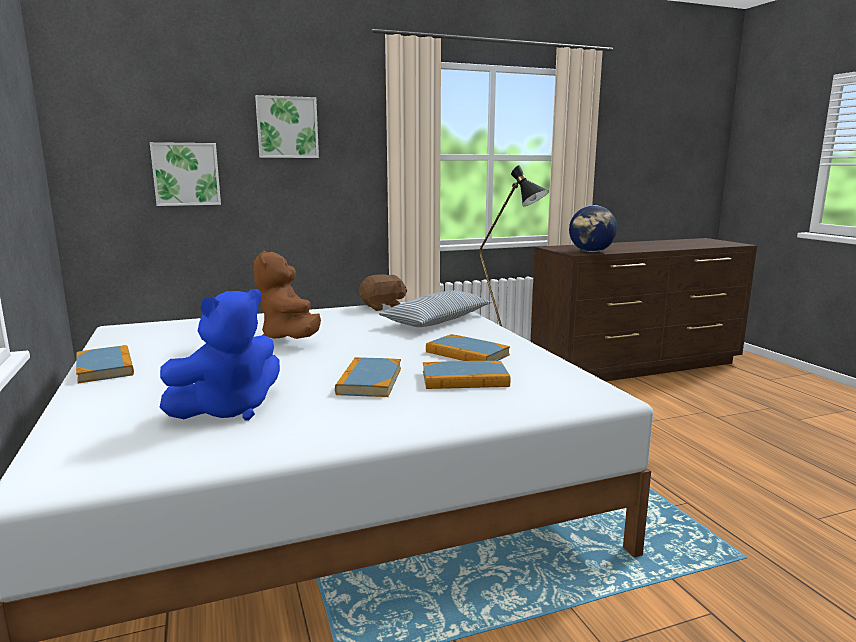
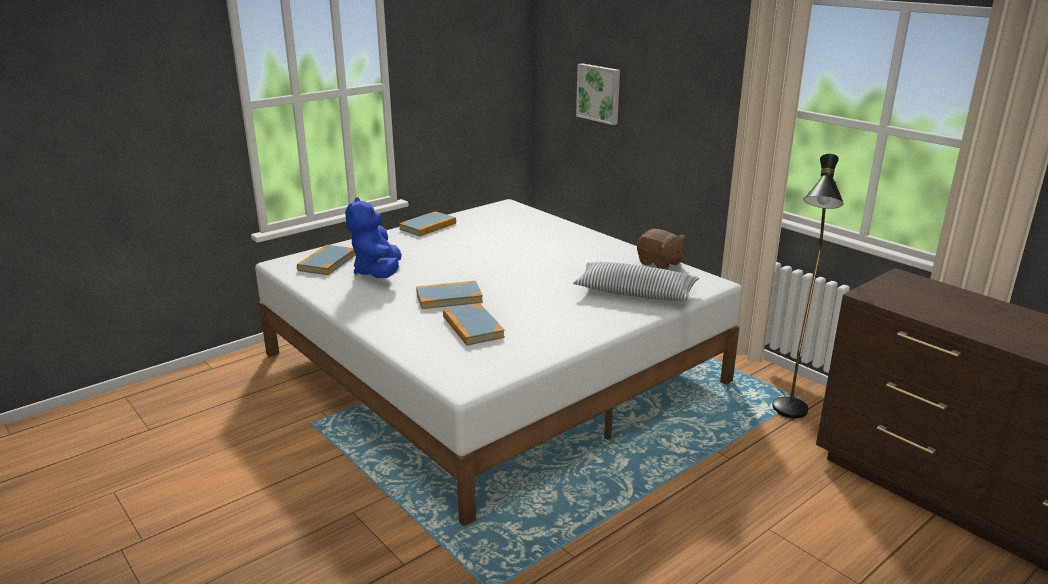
camera: 70 degrees right, 10 degrees up
(229, 409) = (378, 273): blue plush toy -> blue plush toy turned 60 degrees clockwise
(287, 127) = (671, 62): picture -> none
(290, 338) = (528, 254): brown plush toy -> none
(467, 353) = (539, 319): book -> book (327, 262)
(591, 252) = (896, 302): globe -> none

